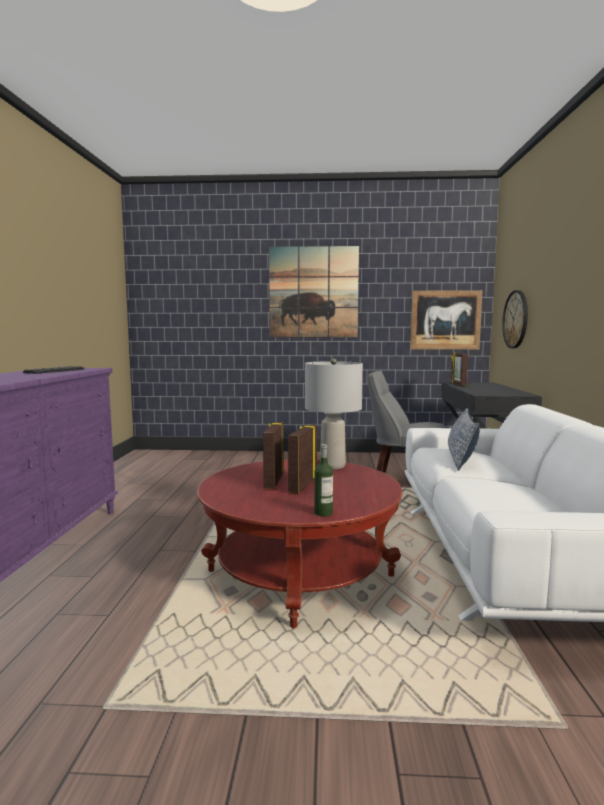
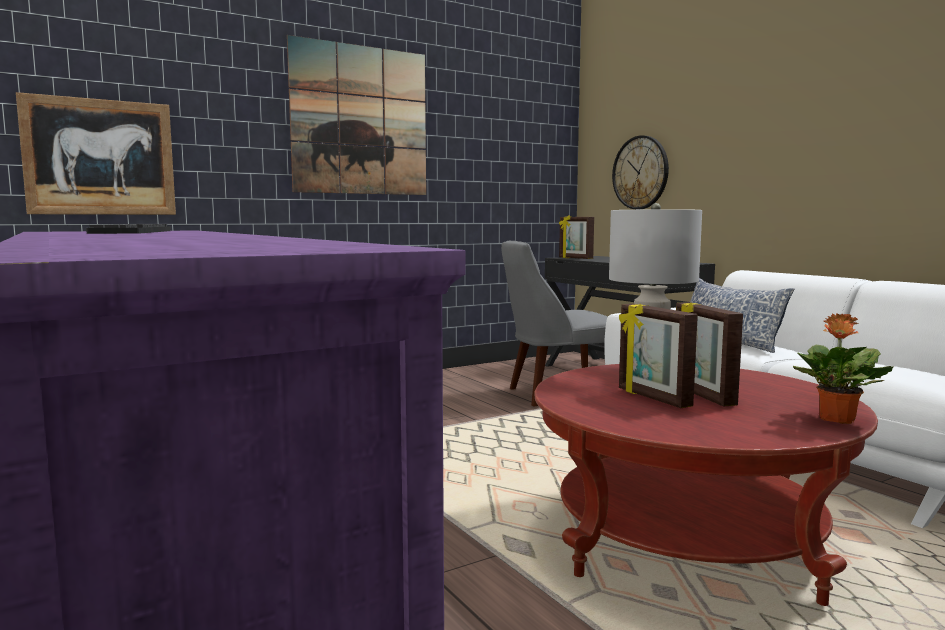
camera: 35 degrees left, 0 degrees up
(323, 513) = (836, 420): bottle -> potted plant
(445, 320) = (530, 174): picture -> picture (100, 157)

